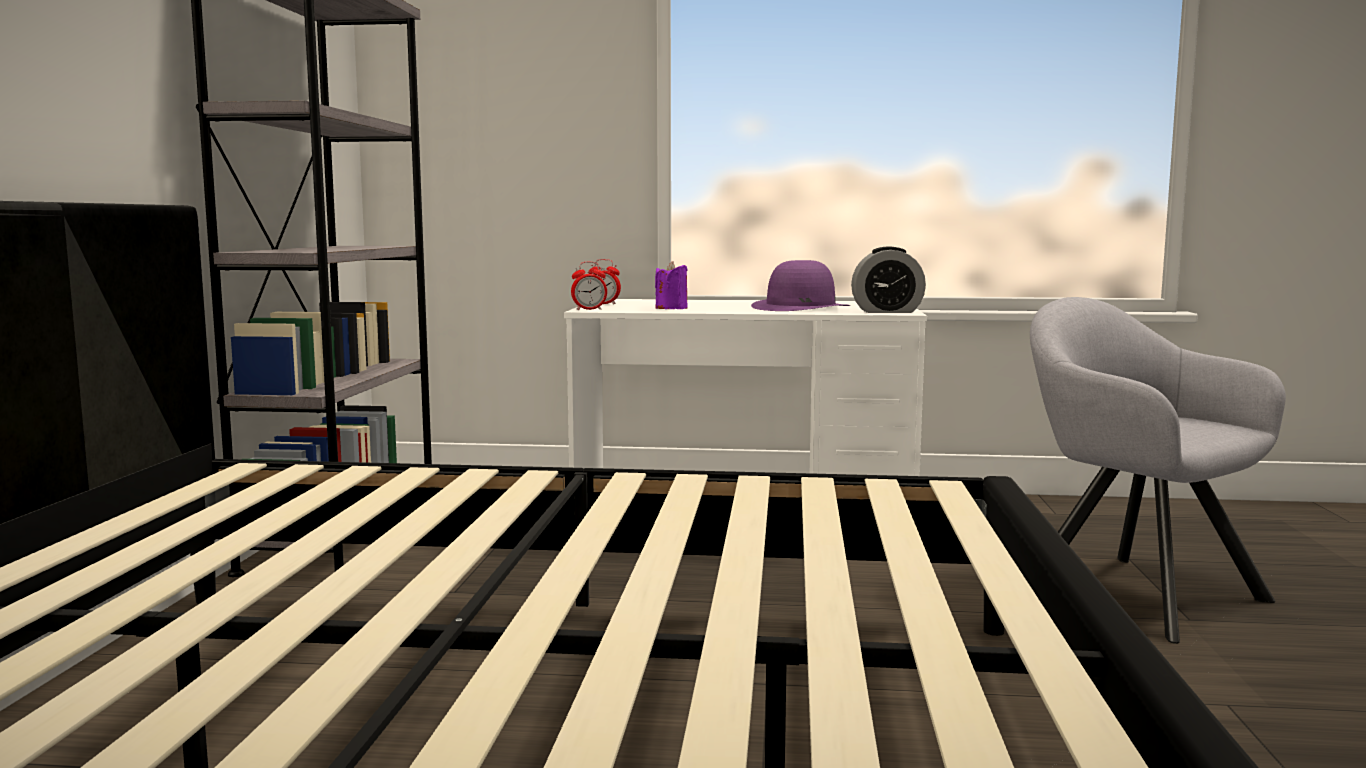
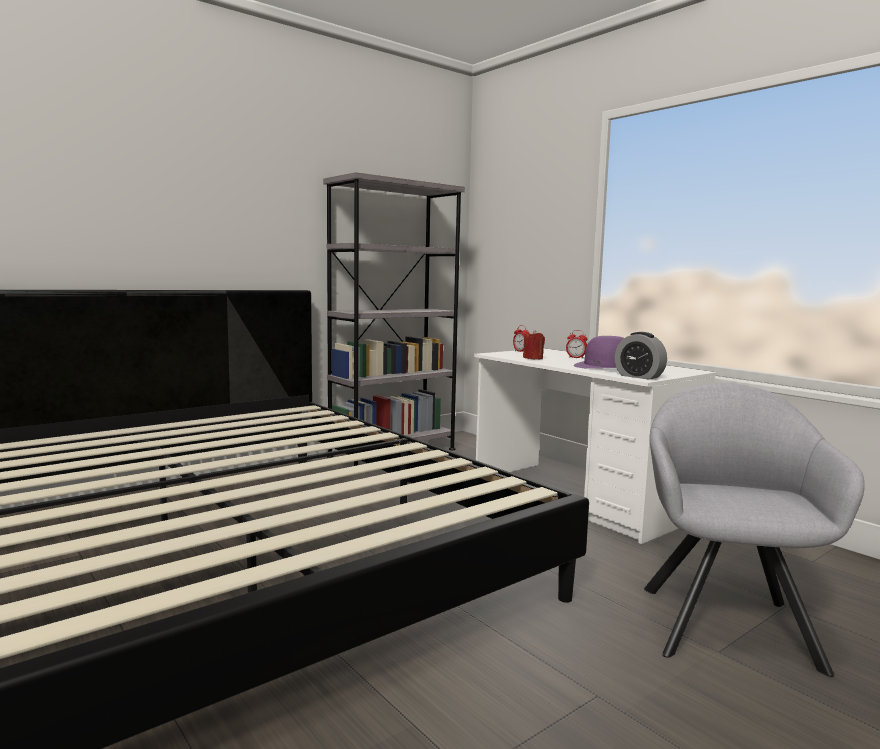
camera: 45 degrees right, 0 degrees up
(589, 309) = (492, 353): alarm clock -> alarm clock (576, 358)
(671, 309) = (533, 358): purple candle -> red candle

